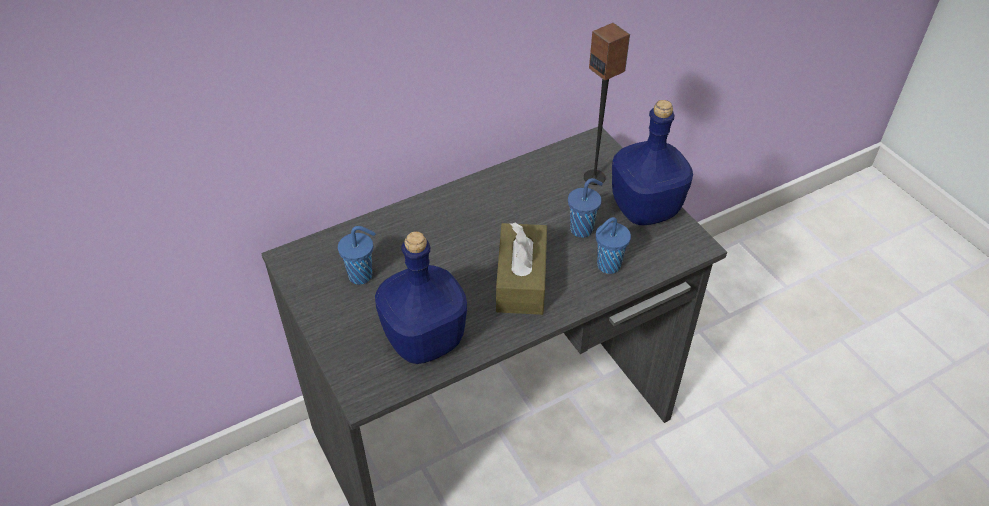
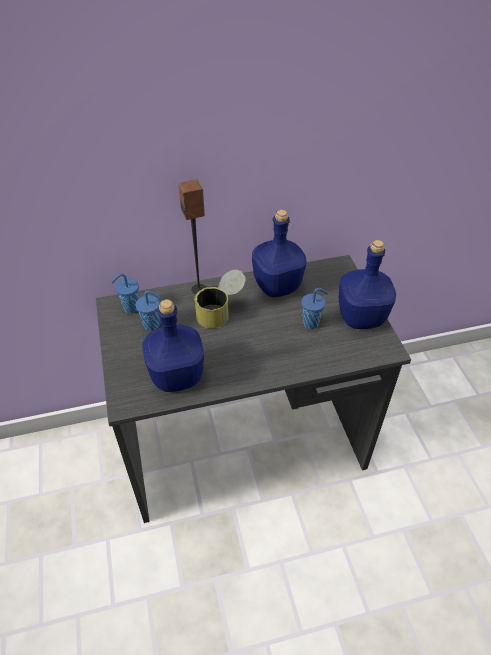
camera: 15 degrees right, 0 degrees up
(453, 238) = (221, 312): none -> can
(517, 188) = (276, 286): none -> blue bottle
(521, 280) = (256, 349): brown tissue box -> none
(595, 177) = (332, 289): speaker -> speaker (199, 289)
(607, 266) = (320, 352): blue cup -> blue cup (130, 308)

